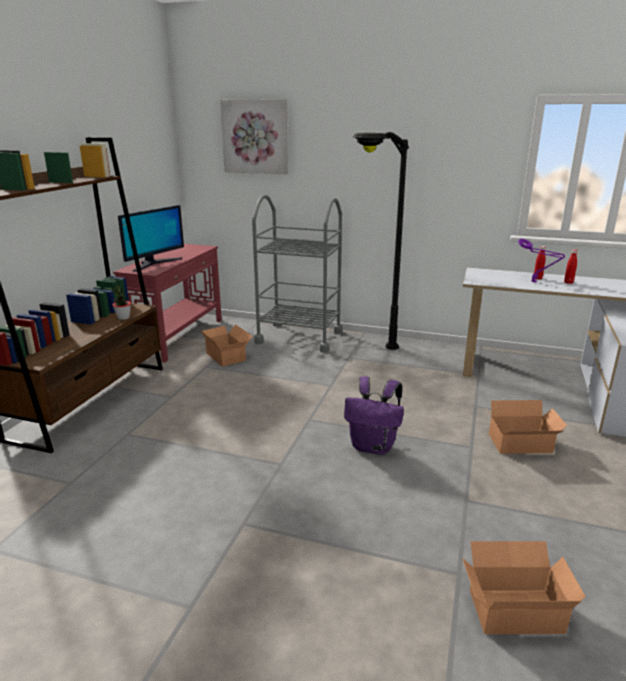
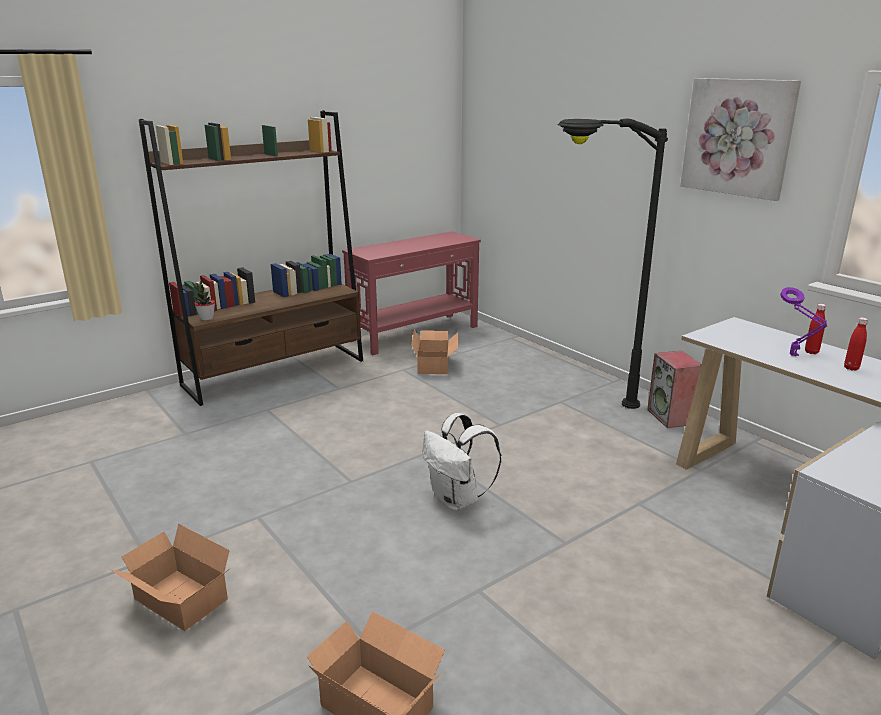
camera: 35 degrees right, 0 degrees up
(123, 318) = (315, 297): potted plant -> potted plant (206, 318)
(154, 264) = (388, 248): monitor -> none
(255, 137) = (530, 114): picture -> picture (738, 137)
(299, 337) = (535, 365): grey cart -> none
(373, 446) = (458, 500): purple backpack -> white backpack
(423, 348) = (671, 417): none -> speaker
(522, 444) = (634, 566): cardboard box -> cardboard box (179, 602)

